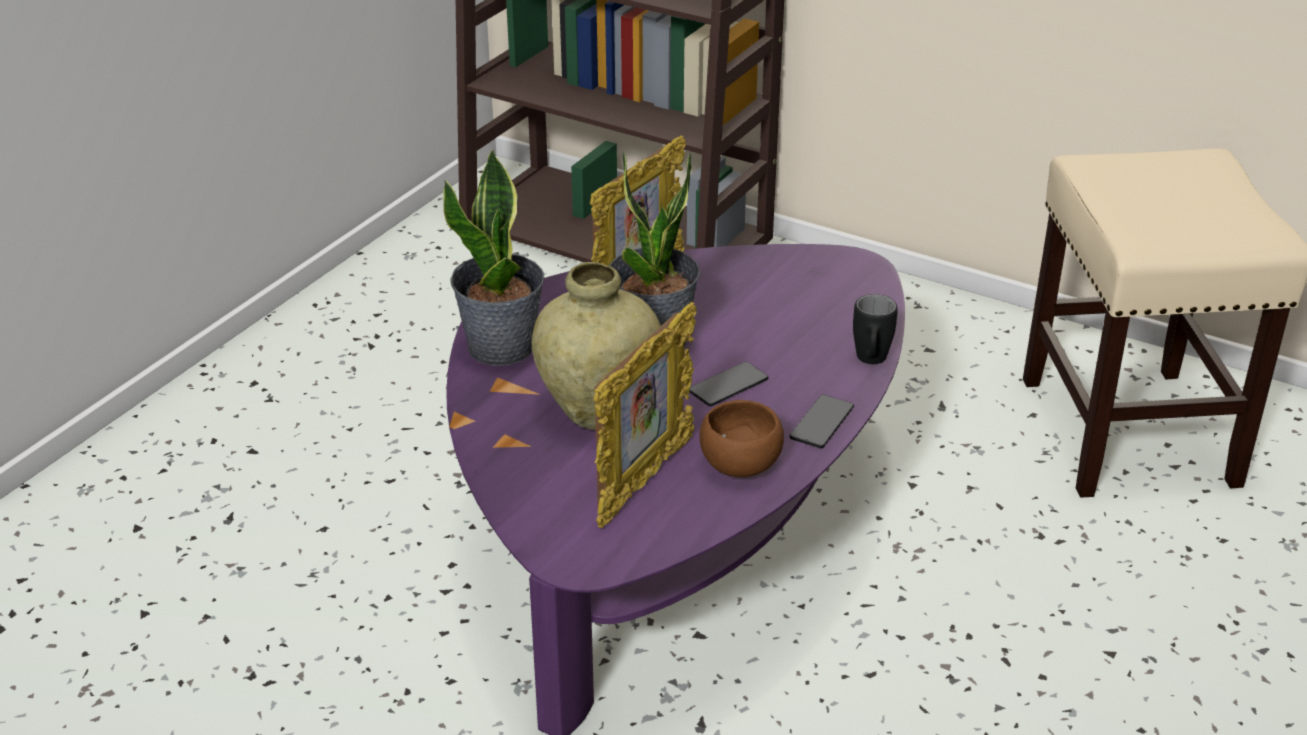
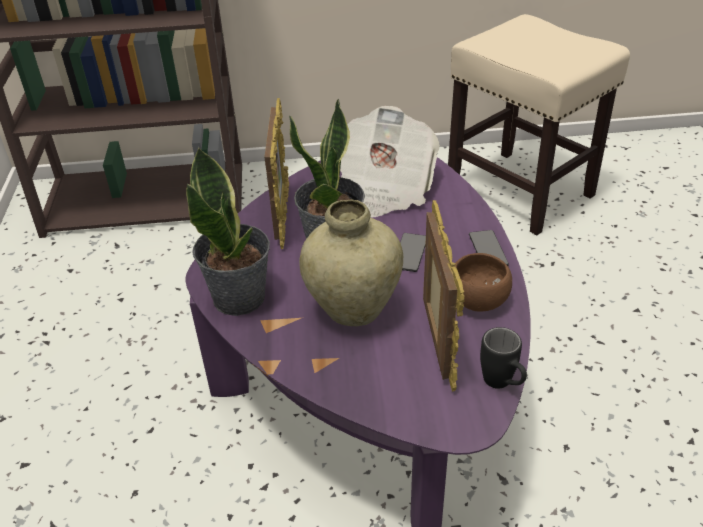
camera: 35 degrees left, 5 degrees up
(792, 305) = (385, 187): none -> newspaper
(871, 362) = (467, 201): black mug -> black mug (502, 385)

